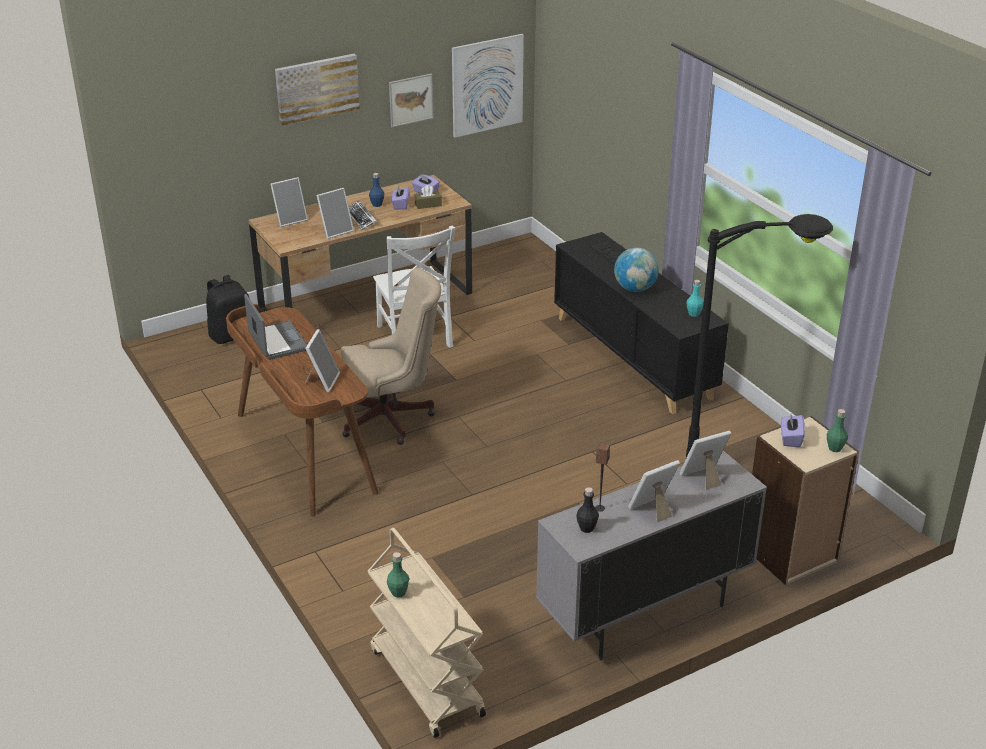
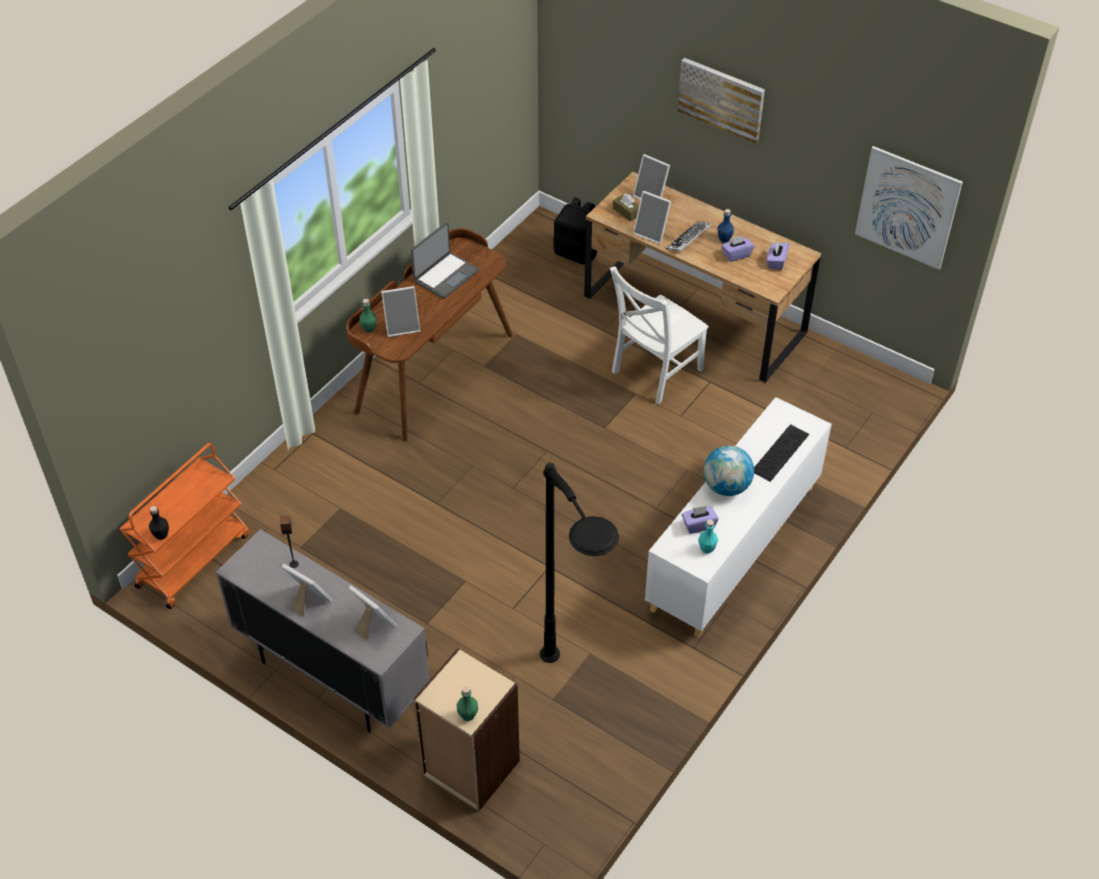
camera: 65 degrees right, 15 degrees up
(392, 418) = (516, 407): beige office chair -> none
(398, 592) = (180, 484): green bottle -> green bottle (369, 328)
(411, 100) = (816, 168): picture -> none
(425, 681) = (193, 559): beige cart -> orange cart
(428, 204) = (752, 273): brown tissue box -> brown tissue box (626, 212)
(587, 528) = (262, 564): black bottle -> black bottle (161, 535)
(633, 357) = (733, 548): black cabinet -> white cabinet
(790, 439) = (466, 675): purple tissue box -> purple tissue box (698, 525)

